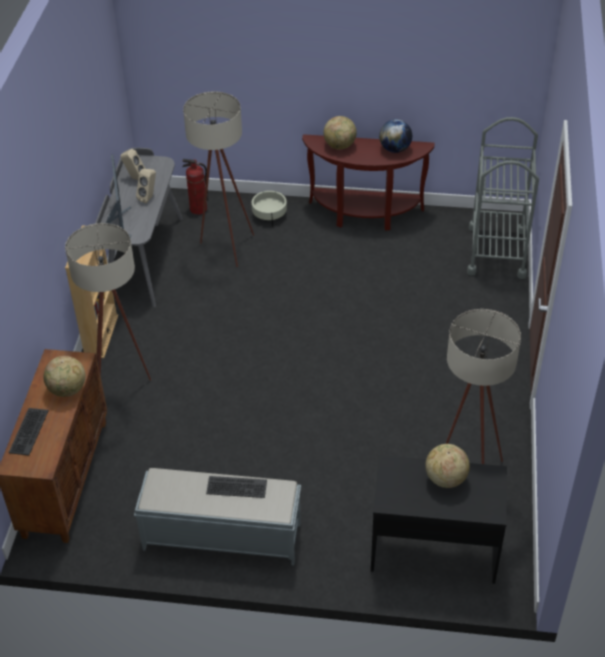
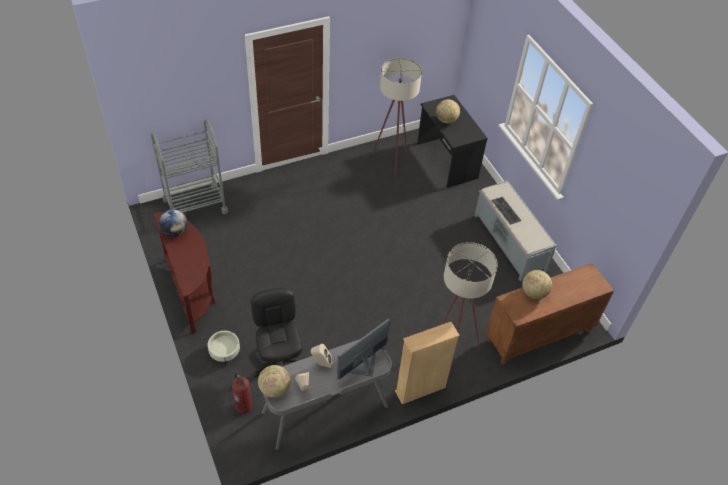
camera: 125 degrees left, 5 degrees up
(28, 431) = (576, 293): keyboard -> none
(224, 247) = (280, 363): beige floor lamp -> black office chair
(340, 146) = (188, 266): globe -> globe (274, 389)

